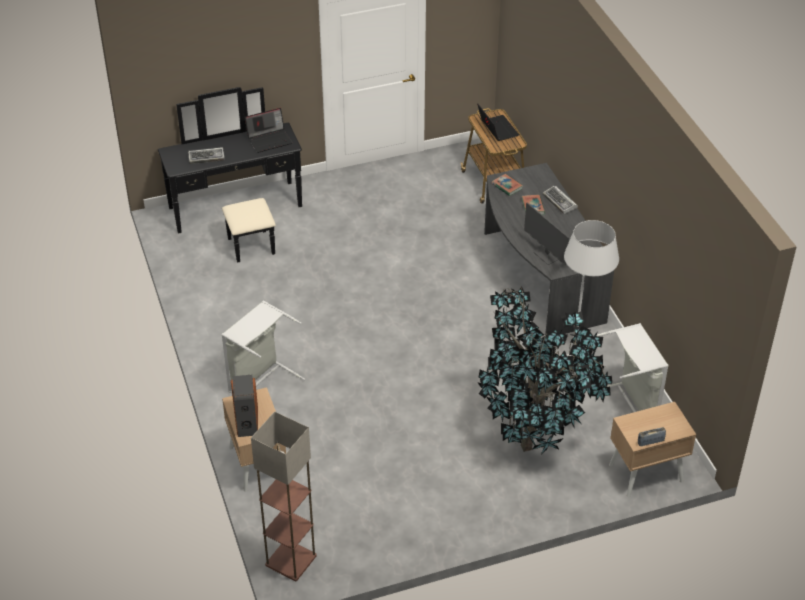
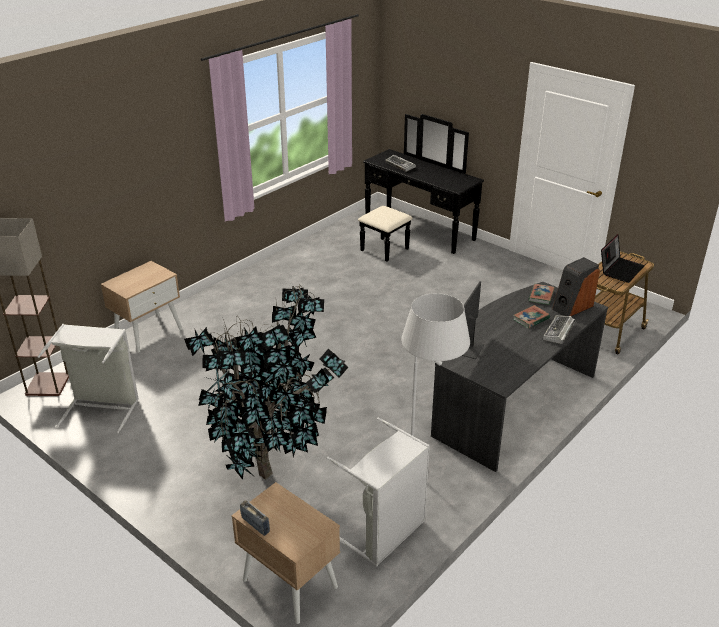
camera: 60 degrees right, 10 degrees down
(246, 421) = (131, 278): speaker -> speaker (572, 307)
(261, 382) = (239, 304): grey laundry basket -> grey laundry basket (102, 408)
(270, 139) = (452, 179): laptop -> none

